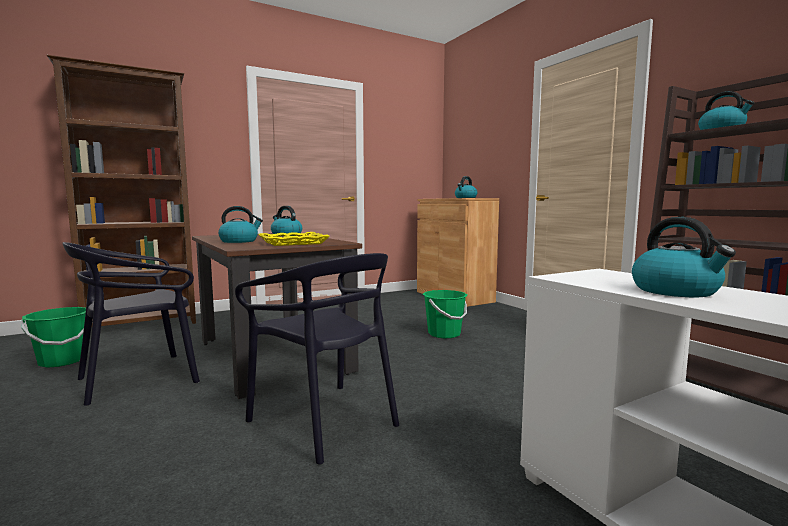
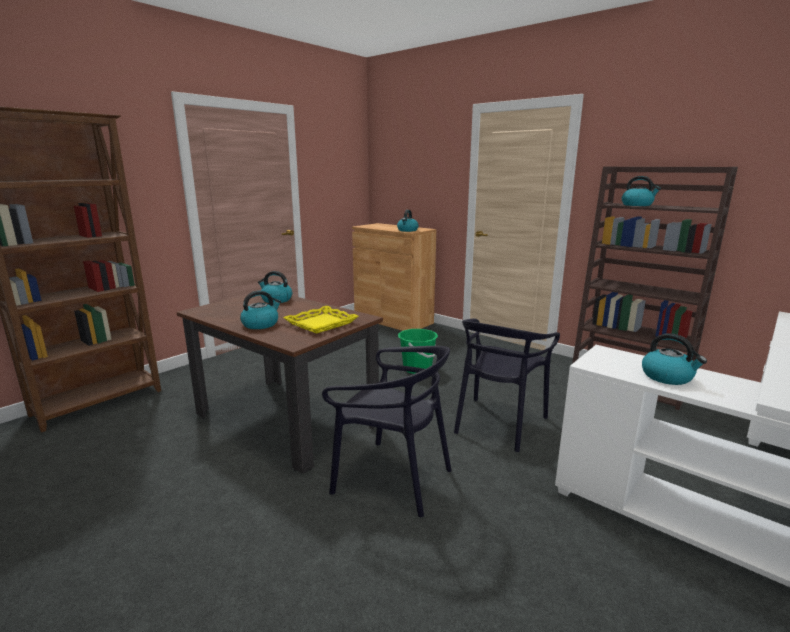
camera: 20 degrees left, 10 degrees up
(62, 361) = (60, 467): green bucket -> none
(140, 379) = (179, 471): black chair -> black chair (498, 423)

